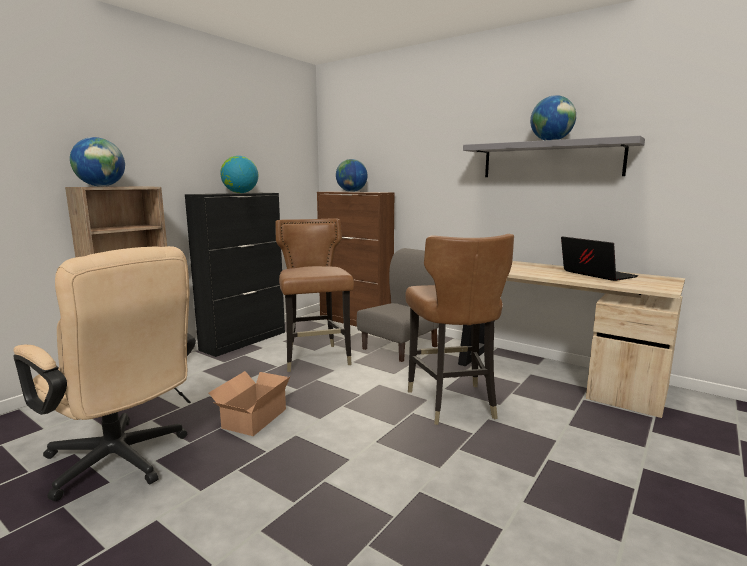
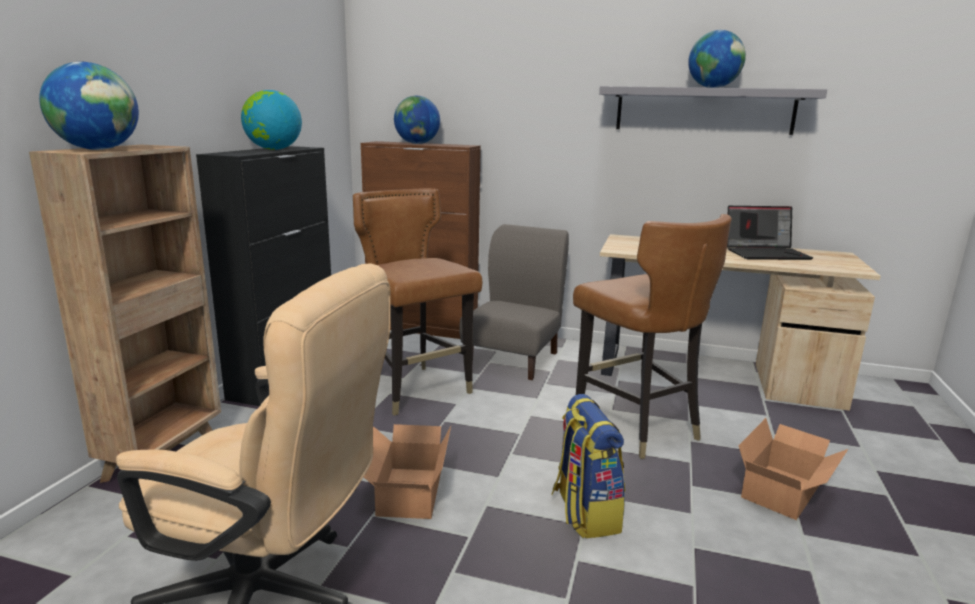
camera: 20 degrees left, 5 degrees up
(358, 451) = (584, 512): none -> backpack
(536, 468) = (785, 491): none -> cardboard box
(595, 274) = (766, 253): laptop -> laptop turned 135 degrees clockwise

